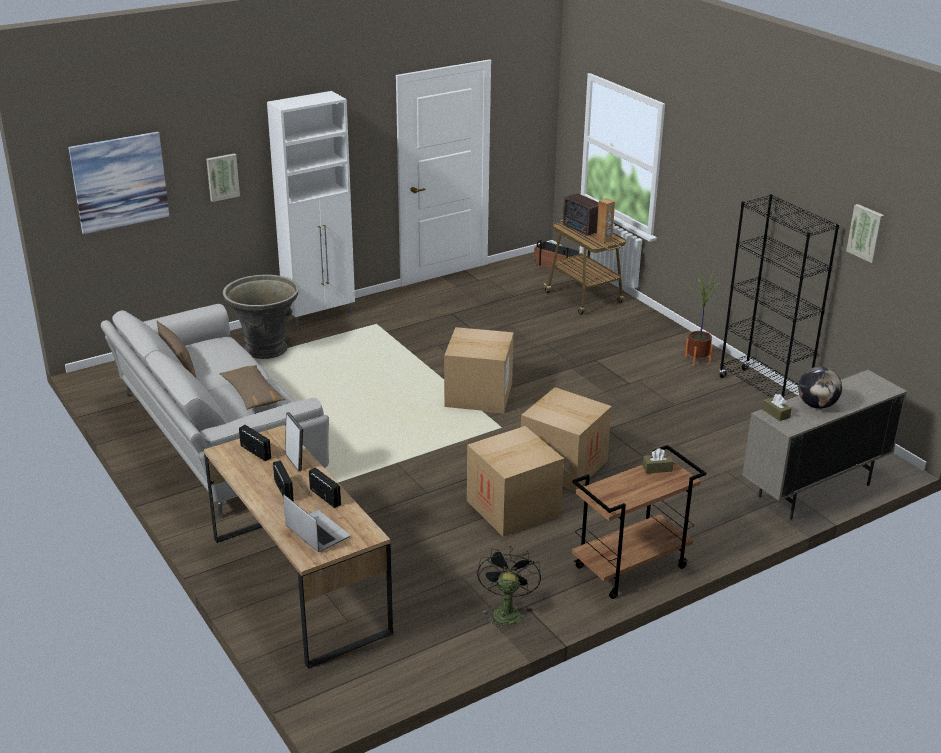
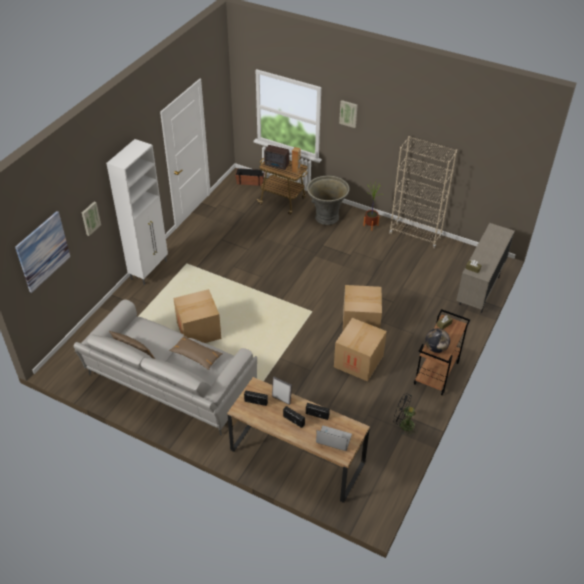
camera: 30 degrees left, 15 degrees up
(266, 348) = (139, 306): grey planter -> grey planter (326, 217)
(478, 395) = (283, 293): cardboard box -> cardboard box (199, 331)
(506, 611) = (403, 424): black fan -> black fan turned 45 degrees counterclockwise
(762, 392) = (415, 235): black bookcase -> beige bookcase
(817, 405) = (485, 256): globe -> globe (436, 348)
(866, 233) = (473, 152): picture -> picture (348, 113)

